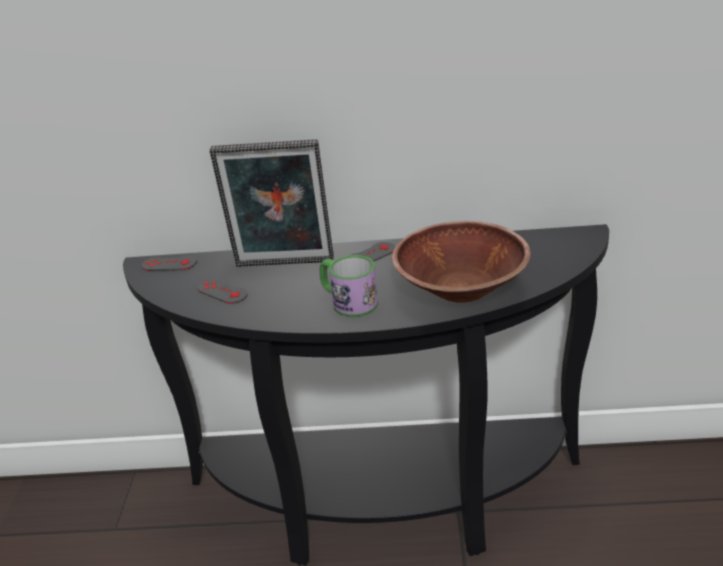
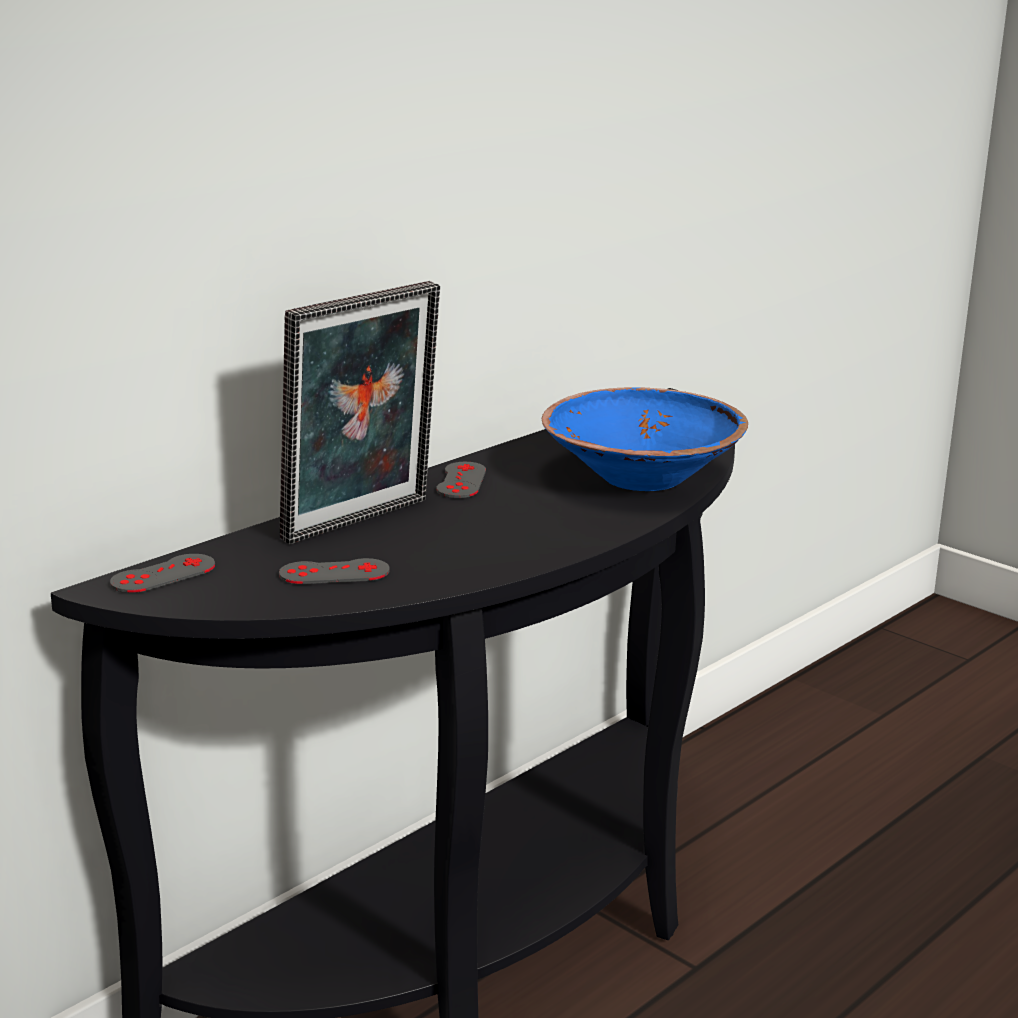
camera: 50 degrees left, 10 degrees down
(348, 301) = (538, 527): mug -> none
(461, 288) = (643, 477): brown bowl -> blue bowl

